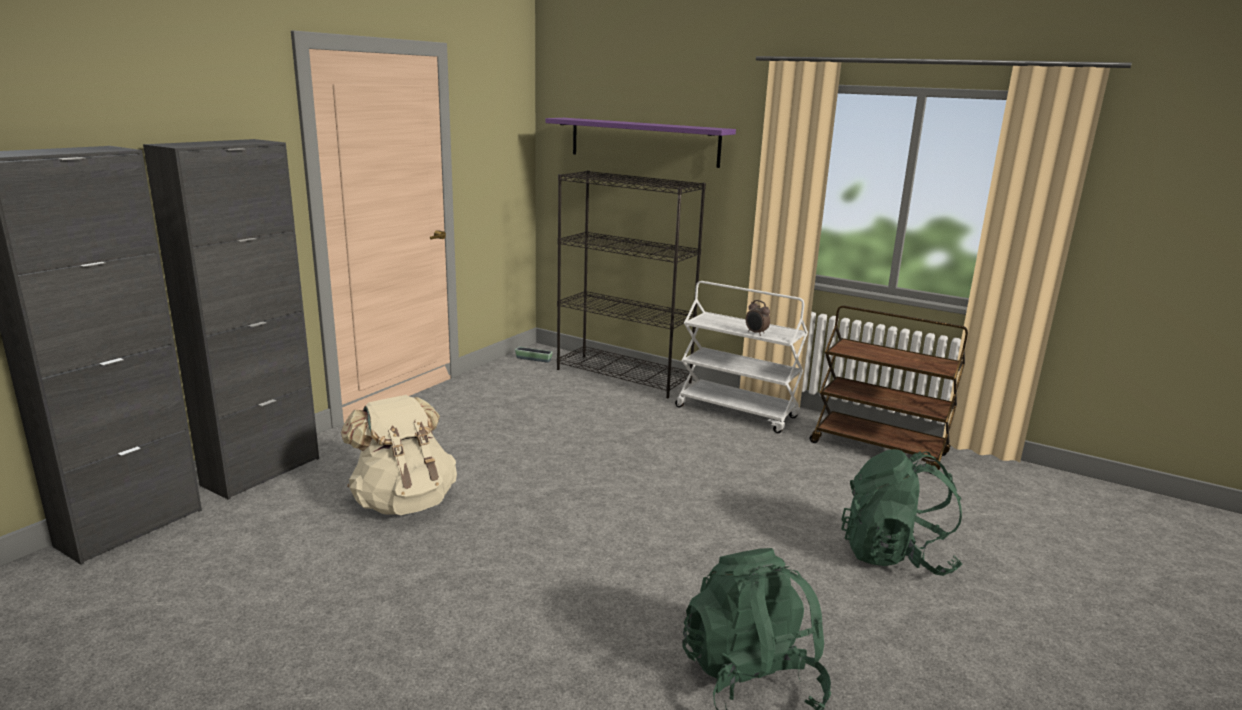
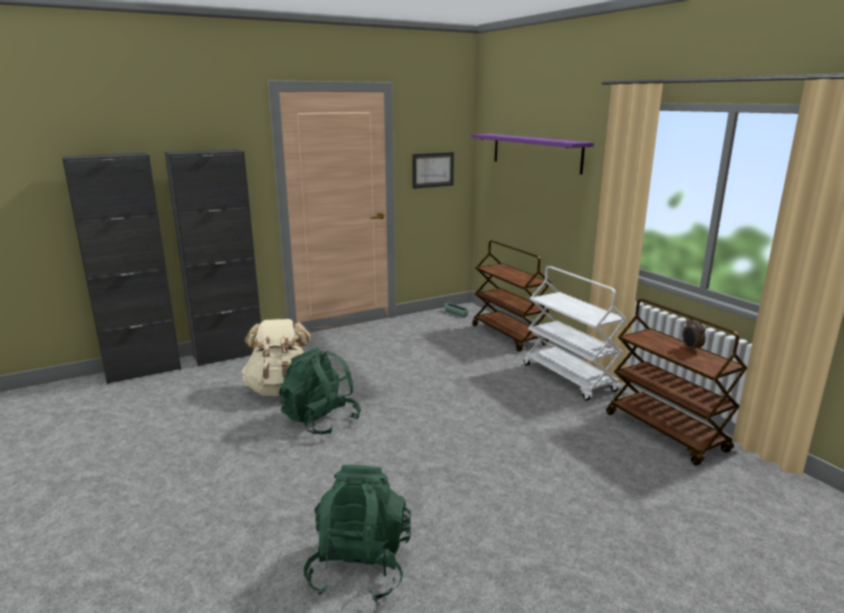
camera: 30 degrees right, 0 degrees up
(493, 167) = (433, 170): none -> picture
(624, 376) = (509, 335): black bookcase -> brown cart
(756, 333) = (576, 313): alarm clock -> alarm clock (691, 348)
(895, 556) = (577, 518): green backpack -> green backpack (320, 420)

